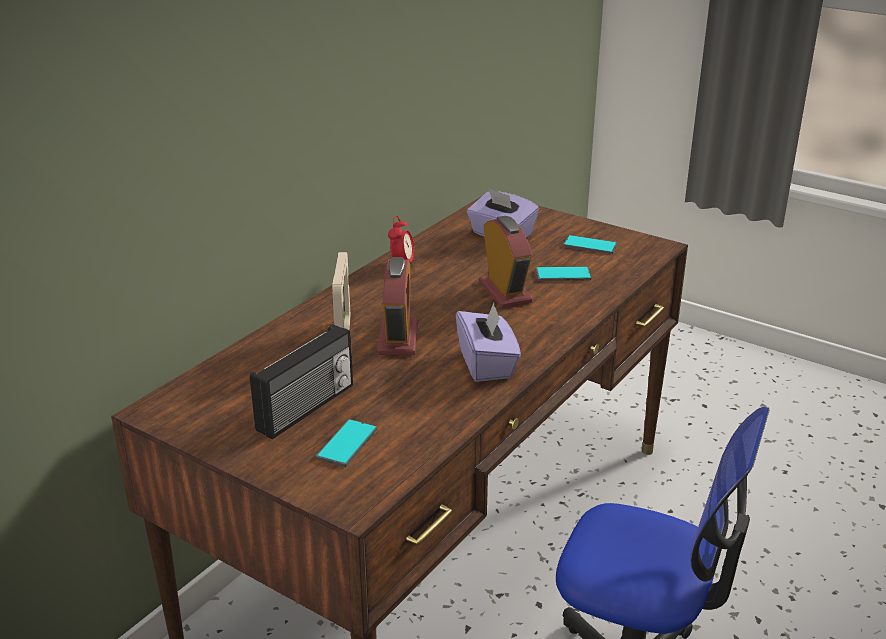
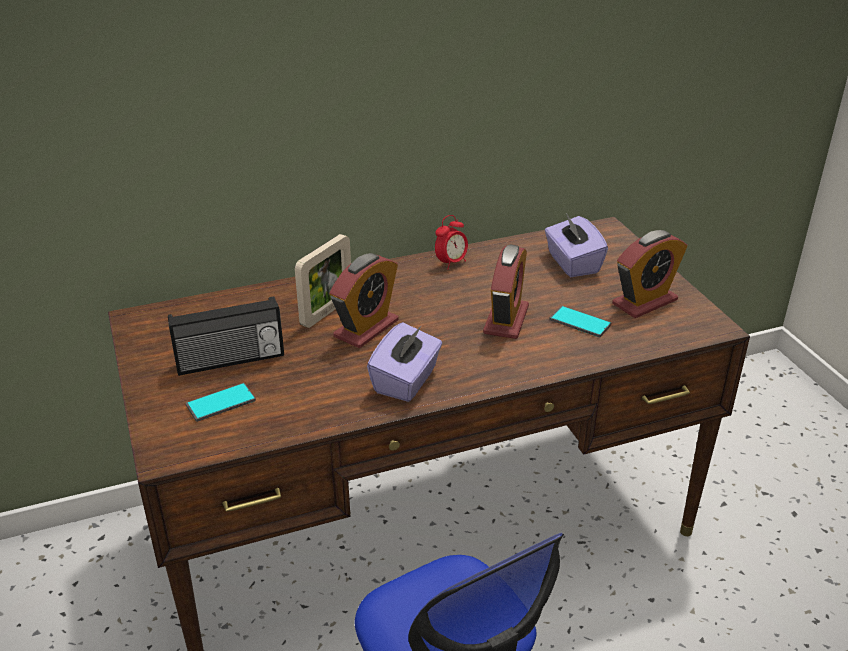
camera: 35 degrees right, 5 degrees up
(590, 245) = (644, 302): phone -> alarm clock

